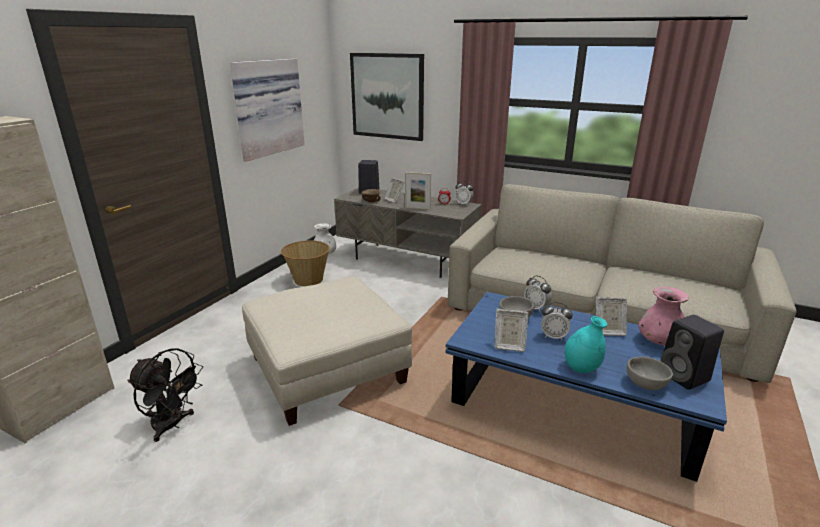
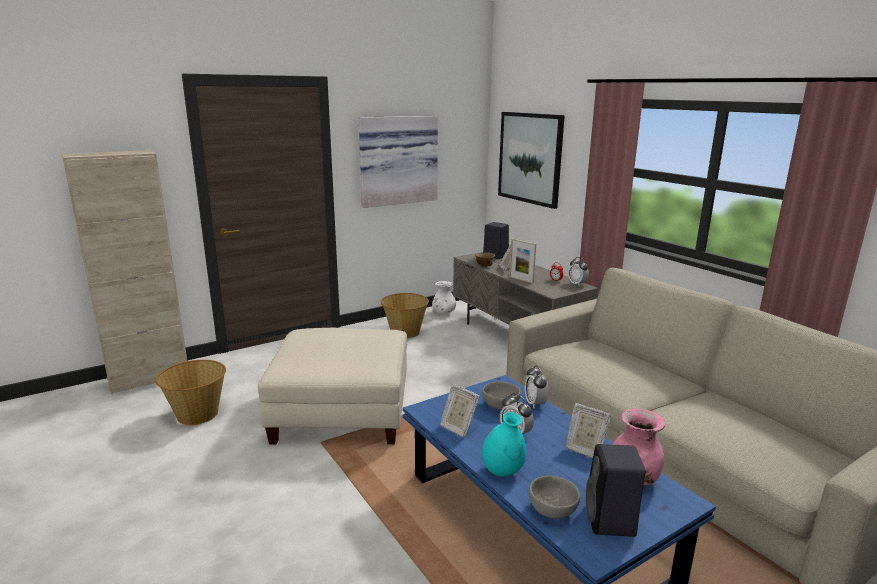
camera: 30 degrees right, 5 degrees down
(172, 425) = (197, 414): black fan -> basket

